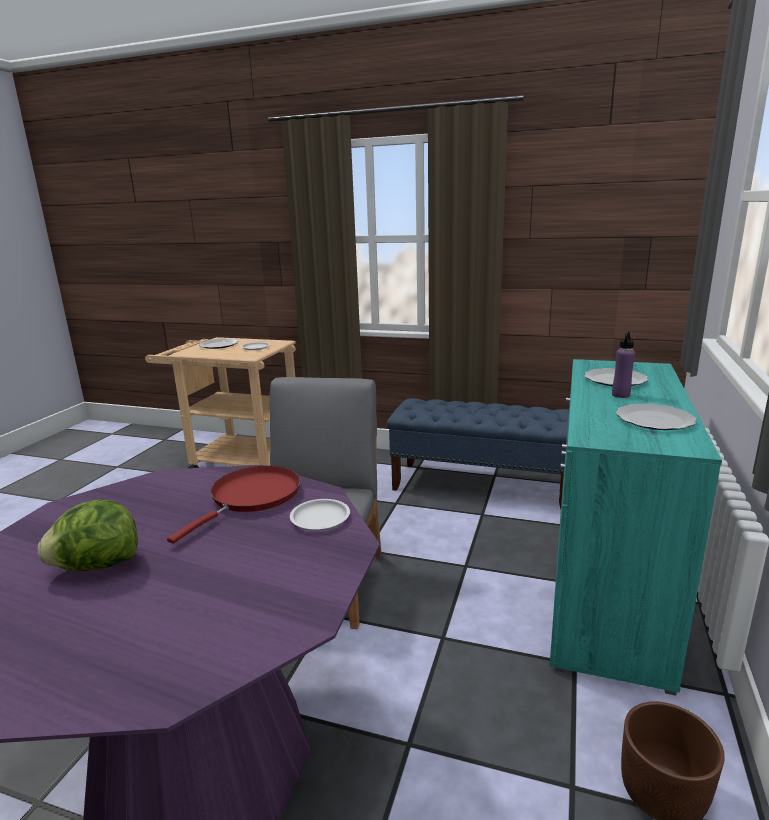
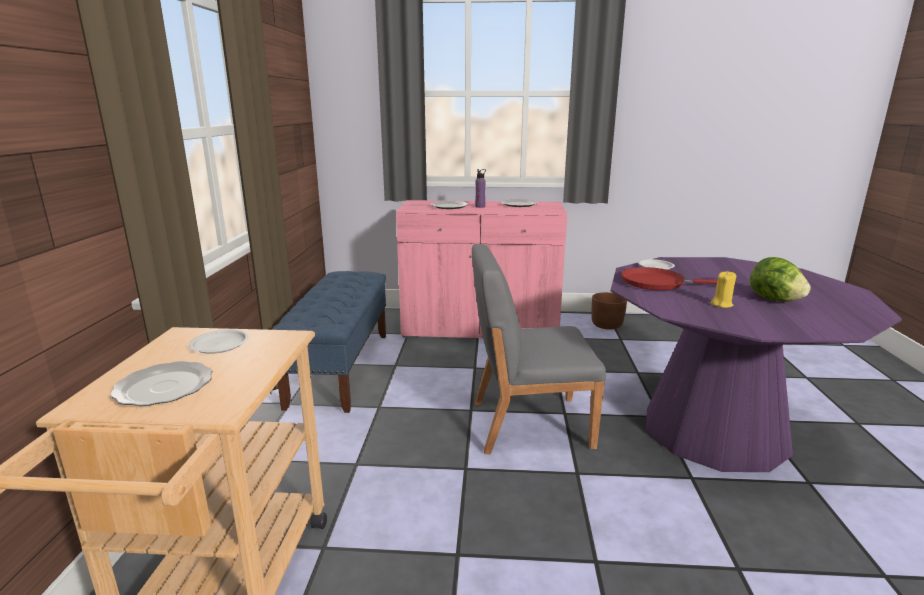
camera: 105 degrees left, 0 degrees up
(139, 515) = (721, 304): none -> yellow candle
(605, 590) = (480, 328): turquoise cabinet -> pink cabinet

